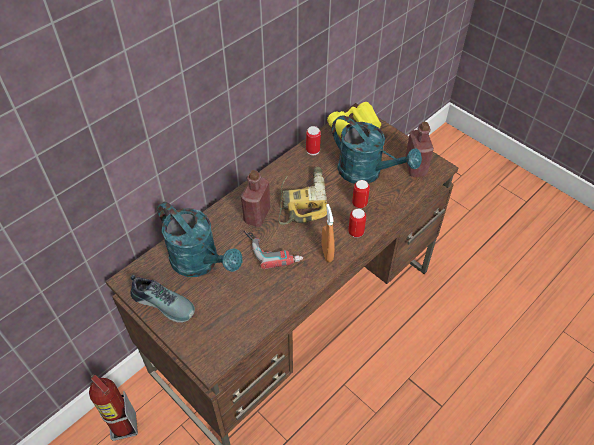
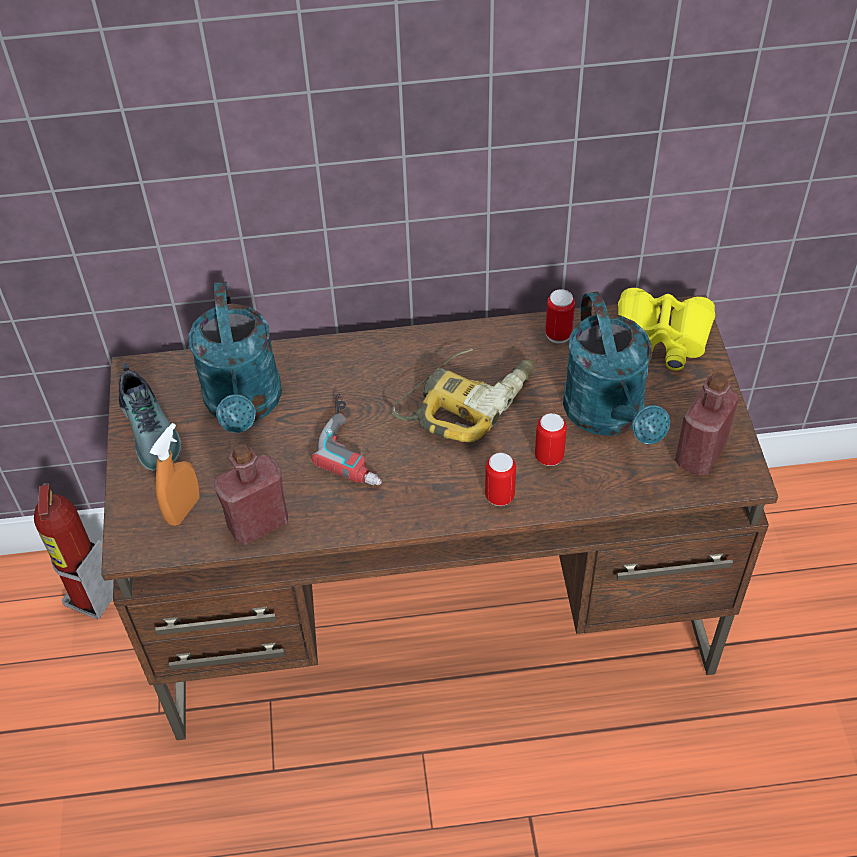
camera: 40 degrees right, 0 degrees up
(257, 215) = (381, 384): red bottle -> red bottle (258, 523)
(327, 253) = (426, 499): orange spray bottle -> orange spray bottle (183, 509)

